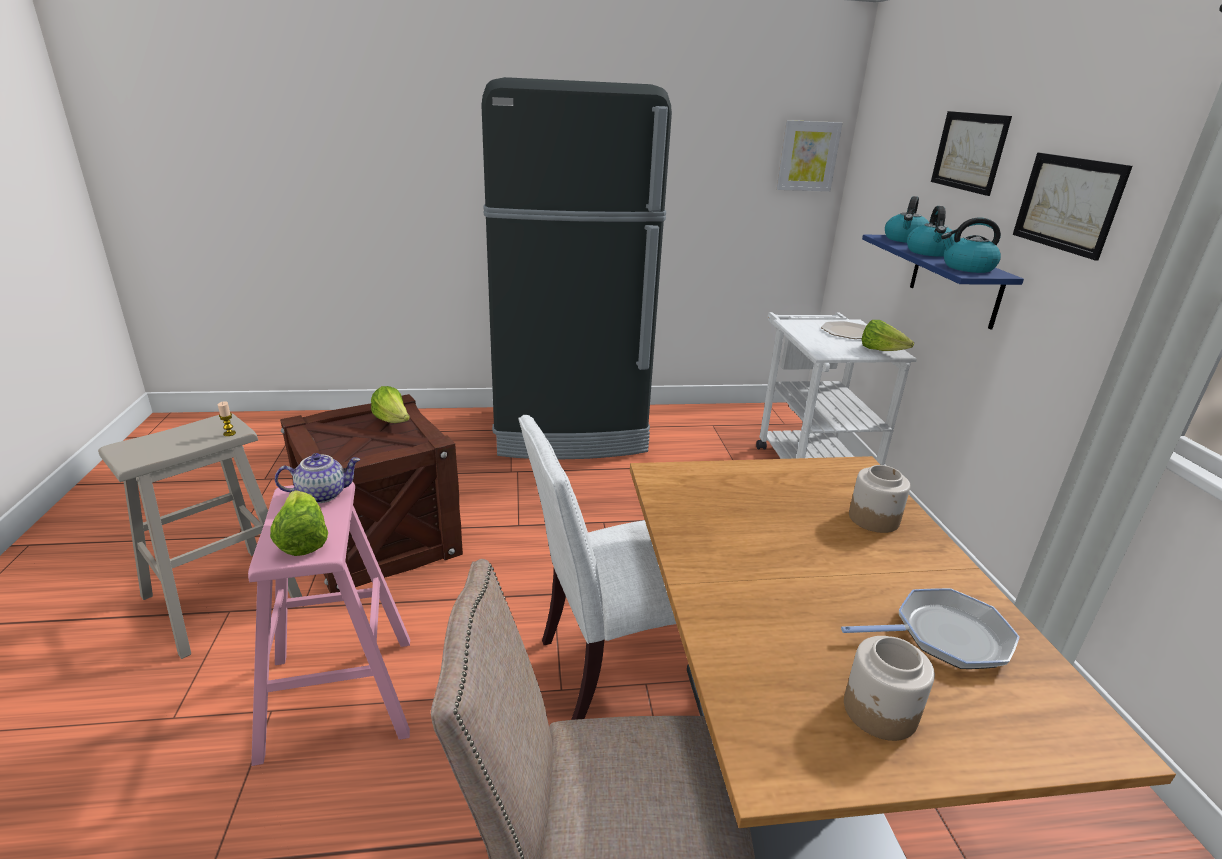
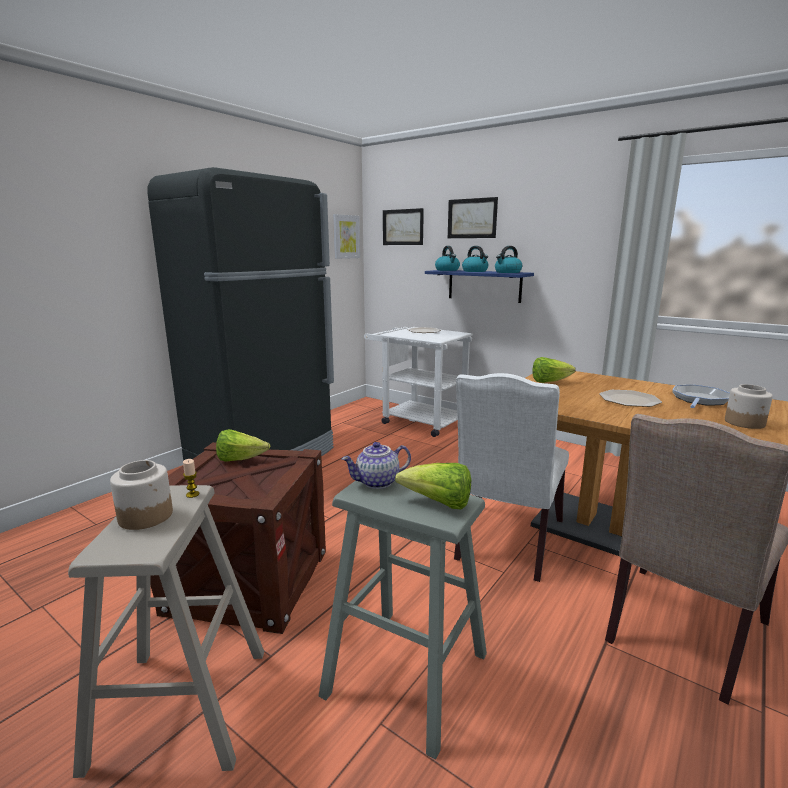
camera: 45 degrees left, 10 degrees down
(323, 494) = (377, 482): teapot -> teapot turned 135 degrees counterclockwise
(339, 695) = (406, 674): pink stool -> grey stool
(818, 565) = (629, 399): none -> plate
(874, 518) = (600, 382): jar -> jar (146, 516)
(881, 351) = (455, 334): lettuce -> lettuce (549, 382)
(1068, 203) = (549, 232): picture -> picture (402, 227)

